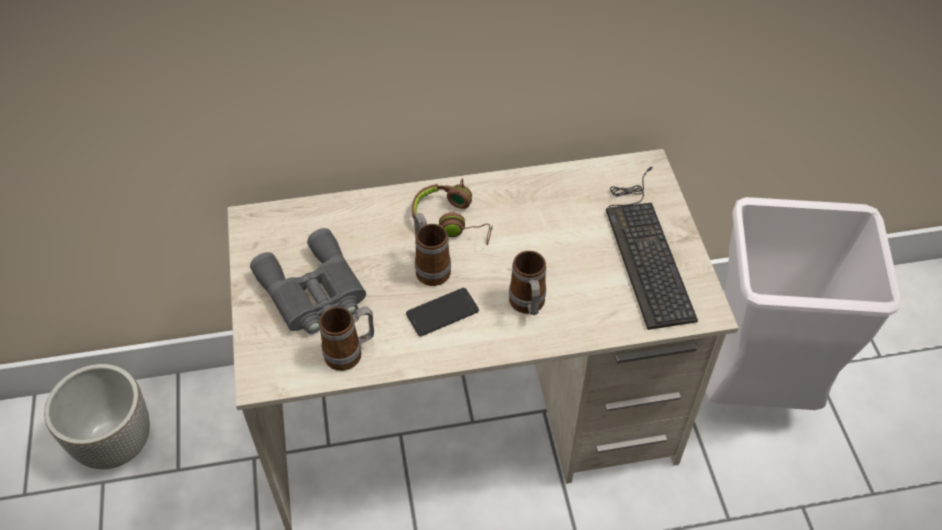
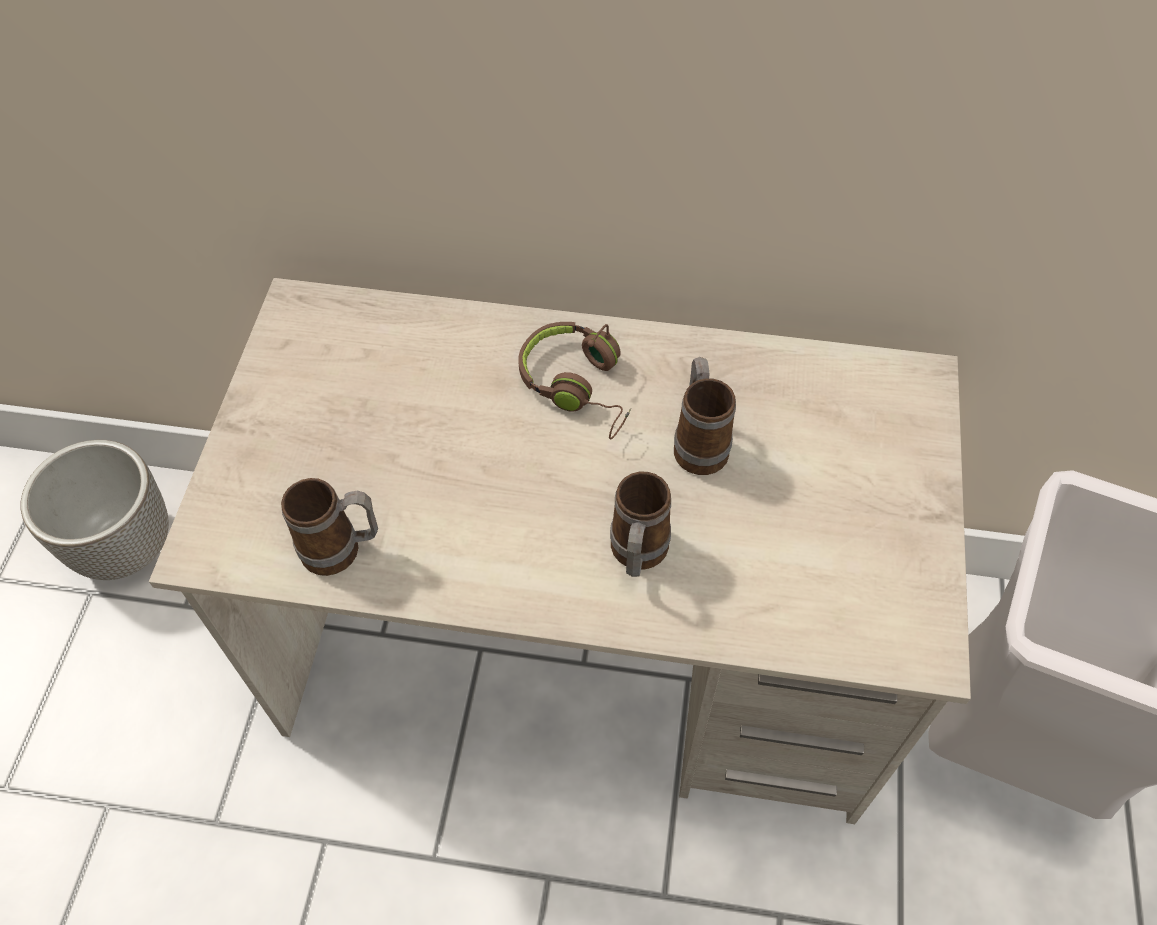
camera: 20 degrees right, 5 degrees up
(313, 293) = (331, 440): grey binoculars -> none
(430, 267) = (515, 448): mug -> mug (699, 442)
(442, 312) = (503, 527): phone -> none
(646, 248) = (865, 515): keyboard -> none

